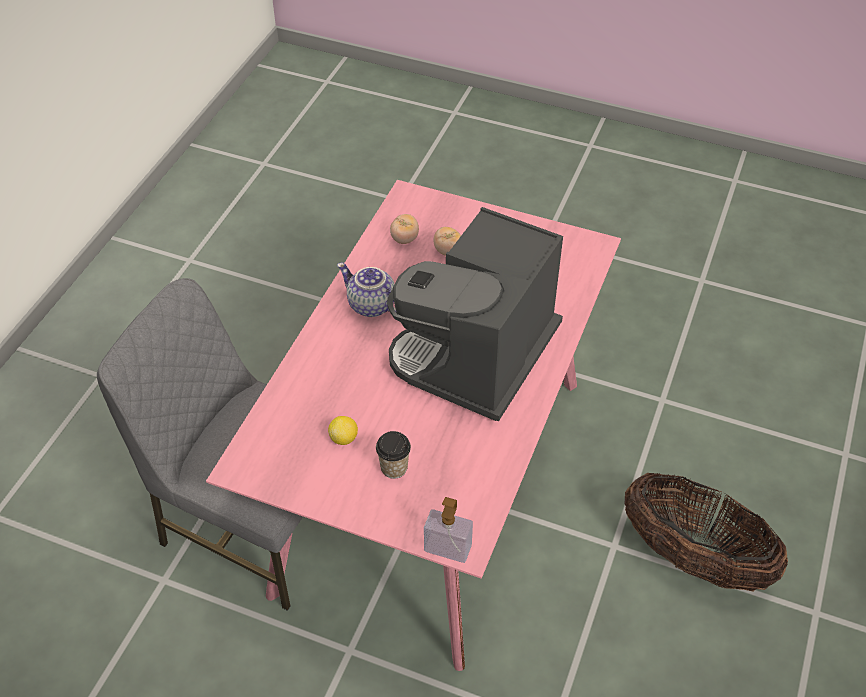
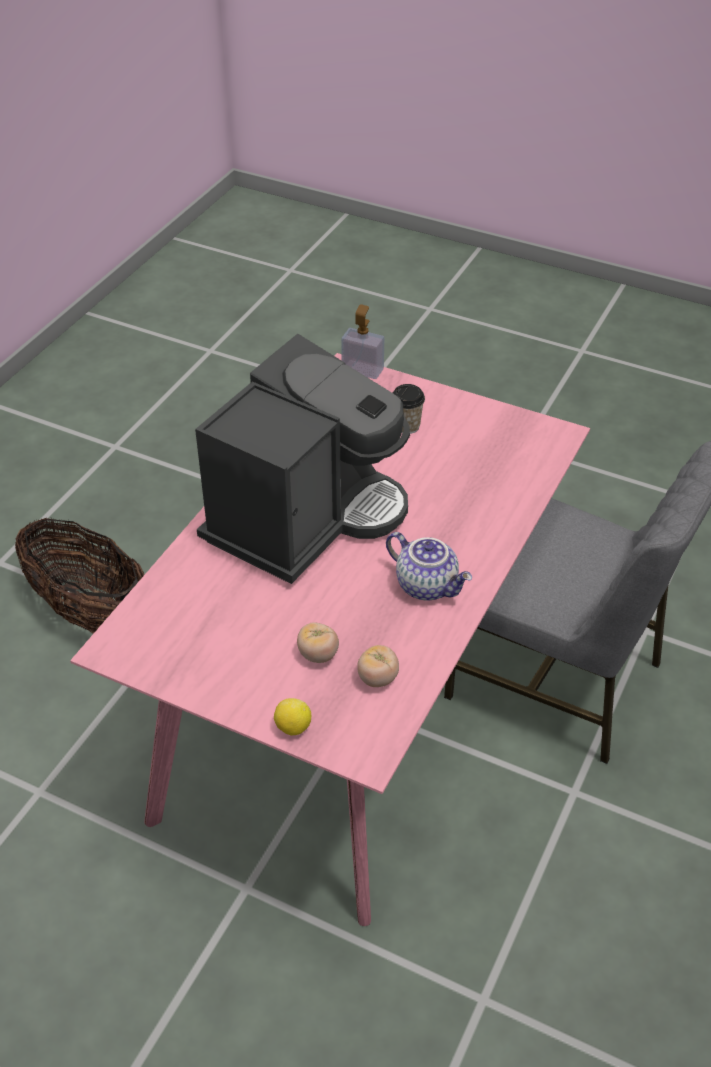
camera: 175 degrees left, 5 degrees down
(344, 438) = (456, 452): lemon -> lemon (292, 727)

